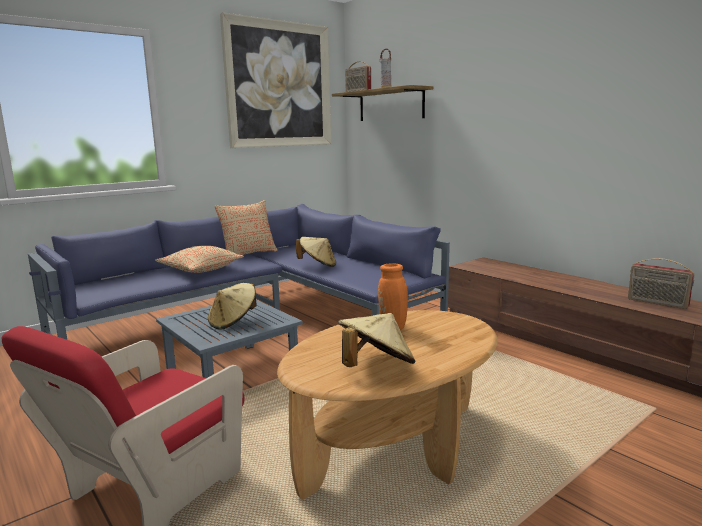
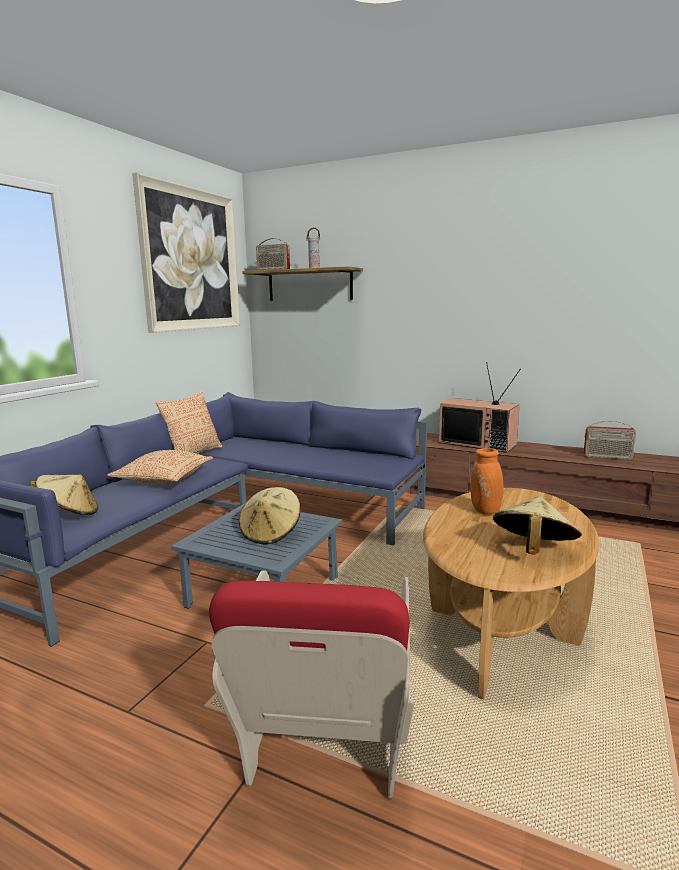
camera: 25 degrees left, 0 degrees up
(318, 265) = (292, 458): beige hat -> beige hat (70, 514)
(523, 272) = (479, 443): none -> television

